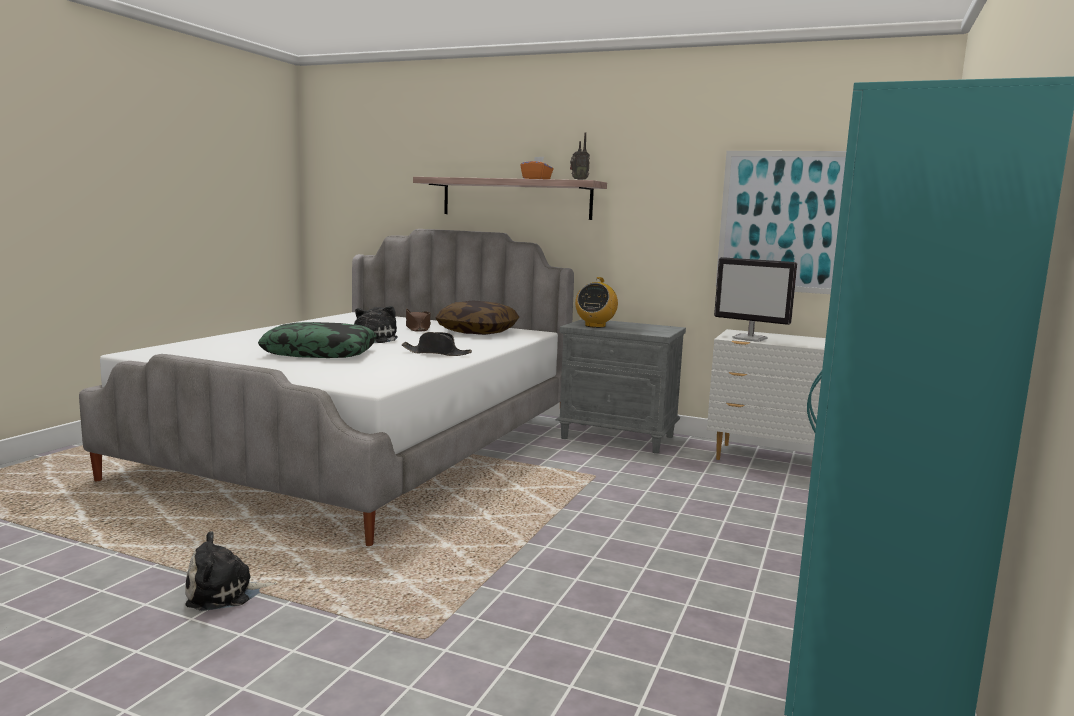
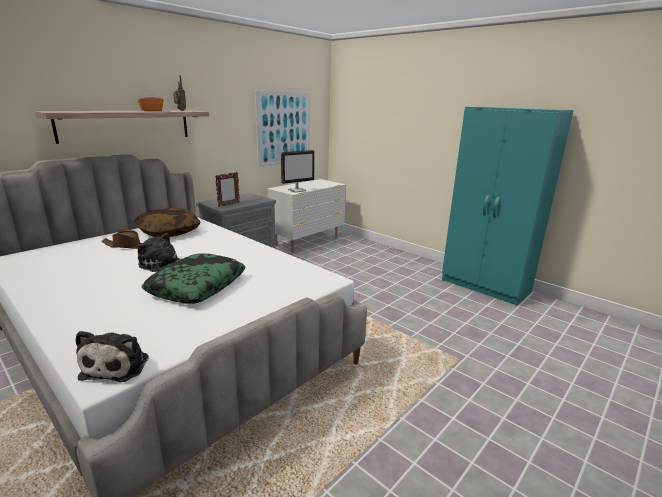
camera: 70 degrees left, 10 degrees up
(225, 593) = (405, 424): plush toy -> plush toy (118, 365)
(436, 353) = (236, 252): black hat -> none
(595, 326) = (228, 205): radio -> picture frame

